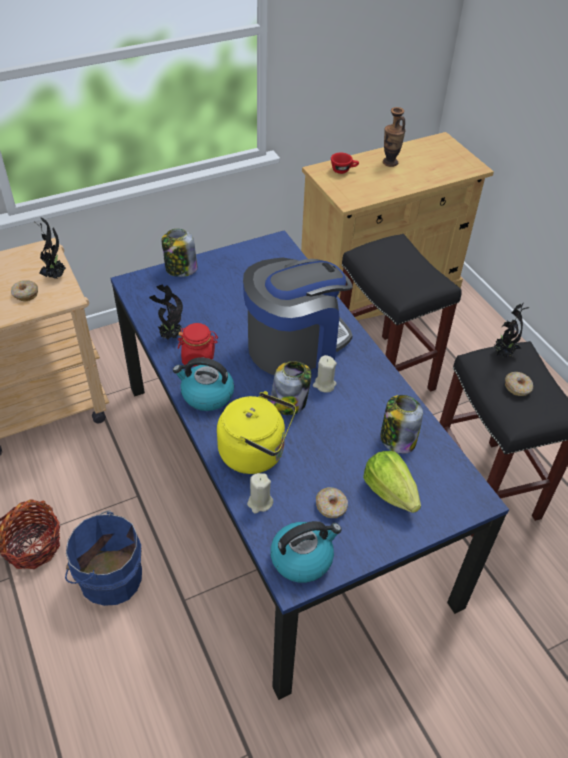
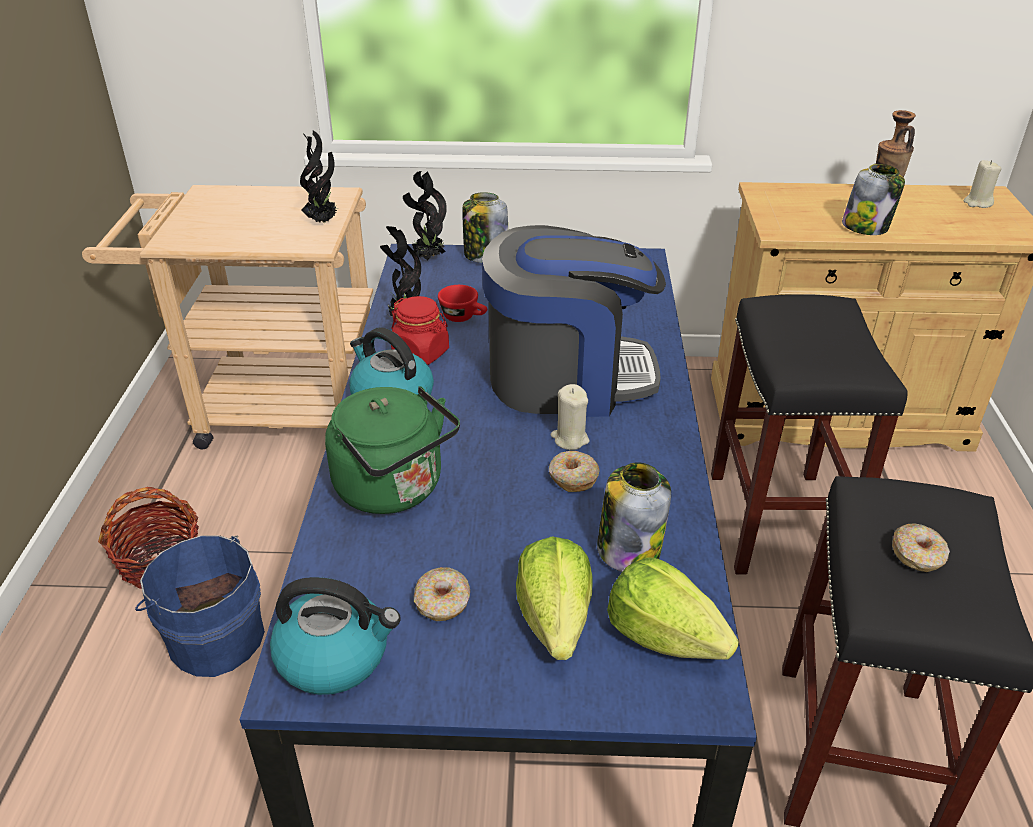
camera: 30 degrees right, 10 degrees down
(25, 294) = (272, 230): donut -> donut (572, 477)
(256, 453) = (394, 489): yellow kettle -> green kettle
(259, 503) = (342, 554): beige candle -> beige candle (977, 203)
(289, 402) = (498, 443): jar -> jar (866, 227)
(343, 170) = (799, 196): red cup -> red cup (464, 317)
(443, 479) = (664, 636): none -> lettuce
(503, 354) = (919, 496): potted plant -> potted plant (428, 258)

